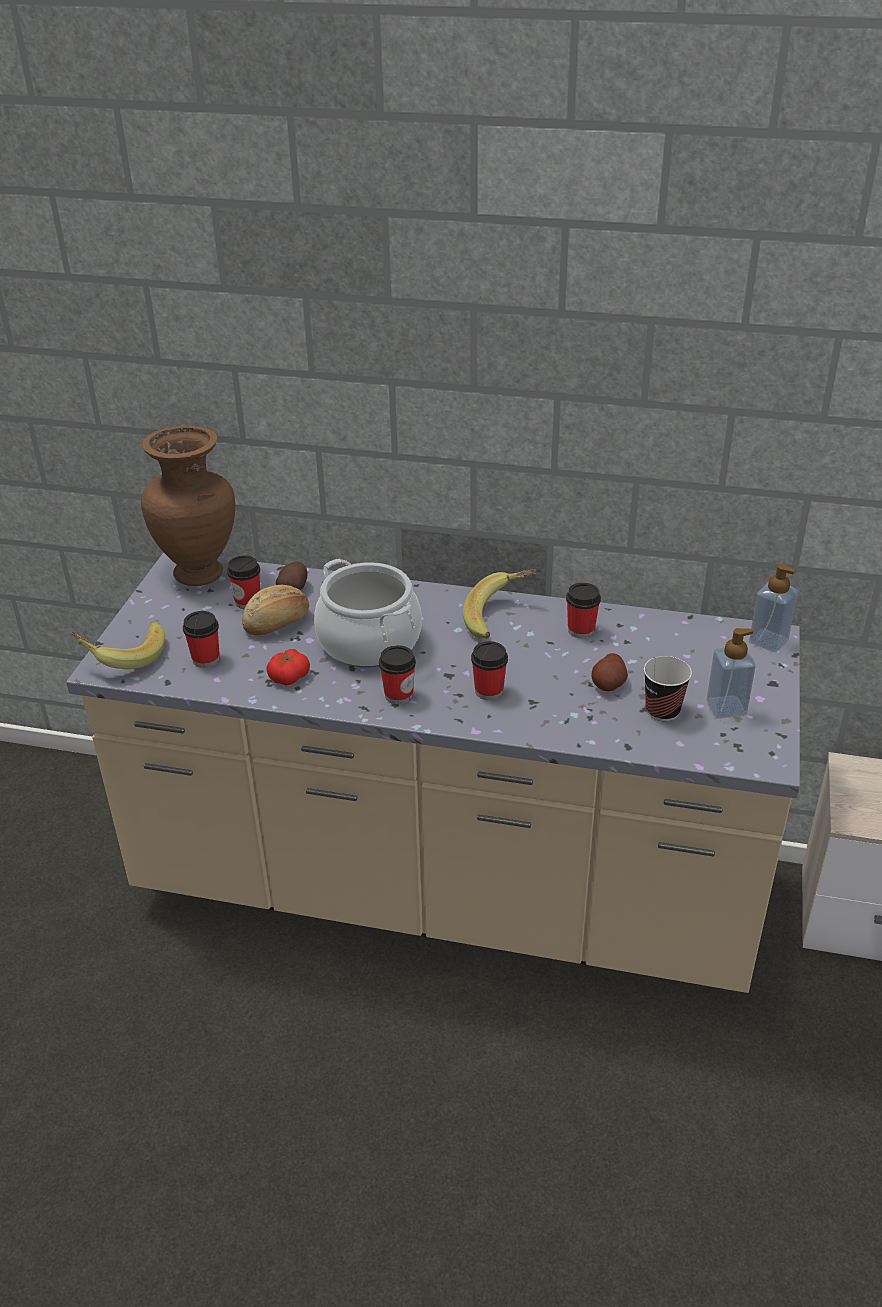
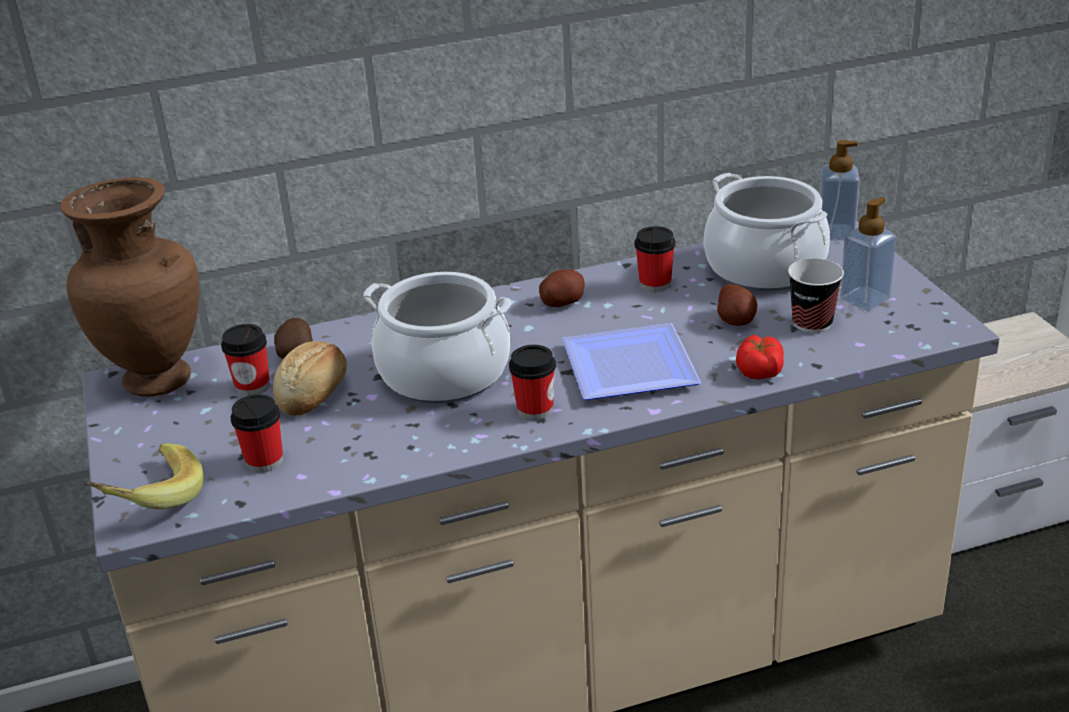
camera: 30 degrees left, 5 degrees down
(289, 676) = (388, 440): tomato -> tomato (759, 370)
(489, 691) = (626, 370): cup -> plate
(501, 618) = (562, 302): banana -> potato
(678, 649) = (764, 268): none -> cooking pot

